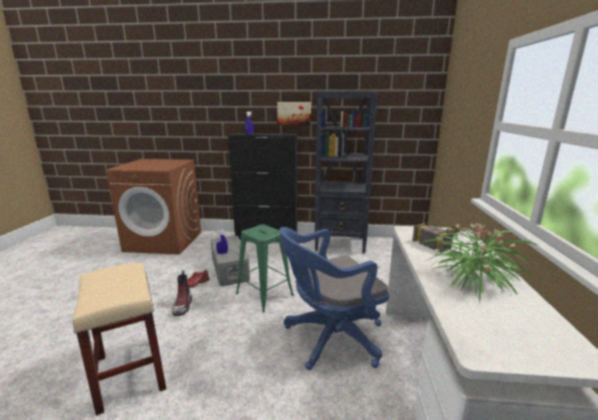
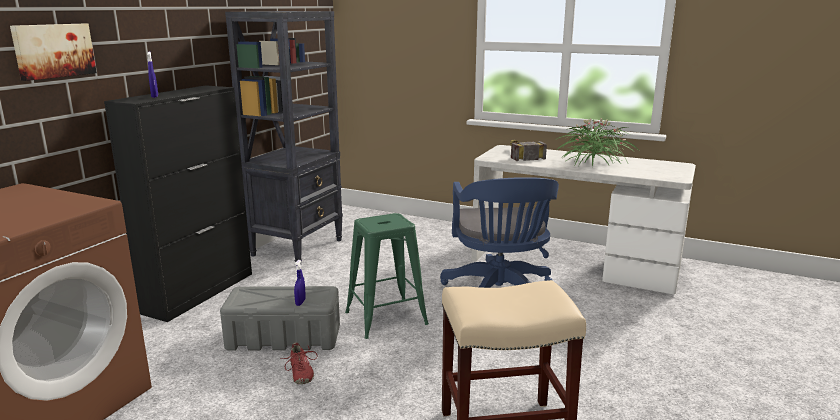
camera: 70 degrees left, 0 degrees up
(183, 305) = (363, 387): boot -> none
(294, 113) = (192, 49): picture -> picture (53, 50)

